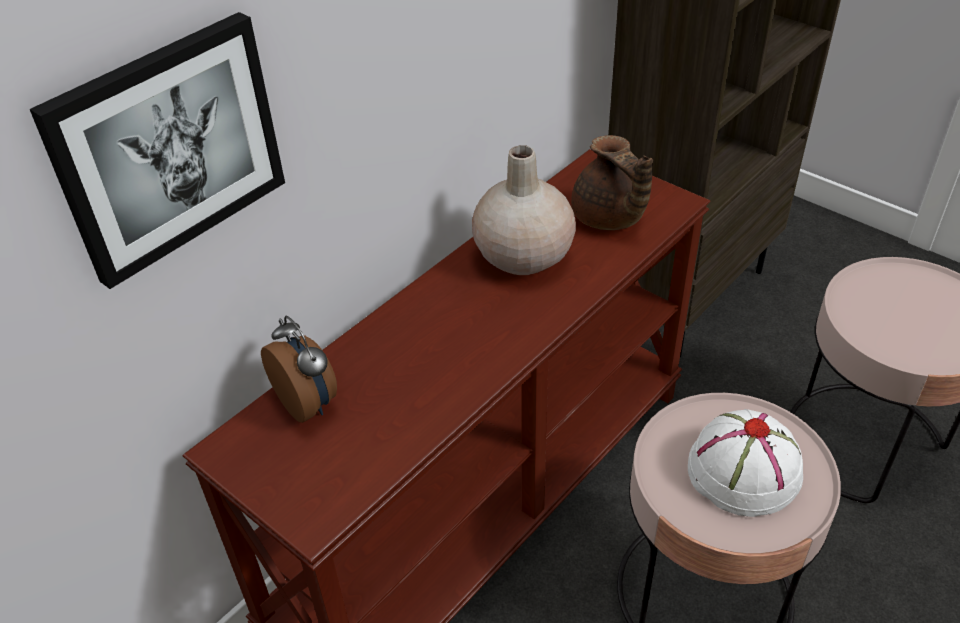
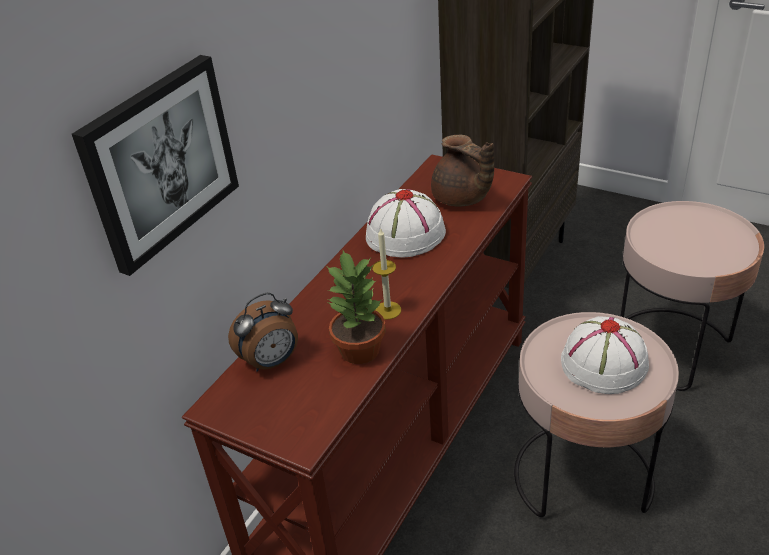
camera: 10 degrees left, 5 degrees down
(308, 403) = (271, 362): alarm clock -> alarm clock turned 105 degrees clockwise
(420, 406) = (360, 349): none -> potted plant
(470, 358) = (388, 310): none -> candle
(522, 256) = (405, 235): beige vase -> white hat

